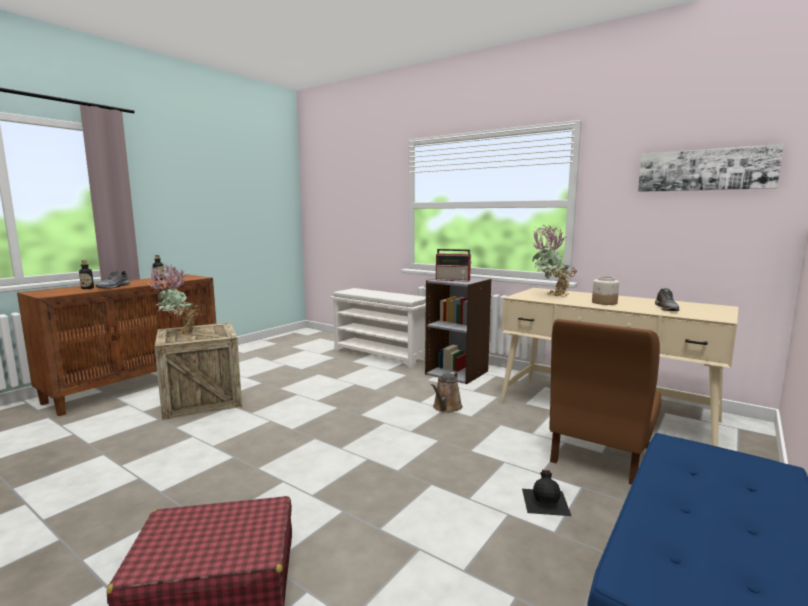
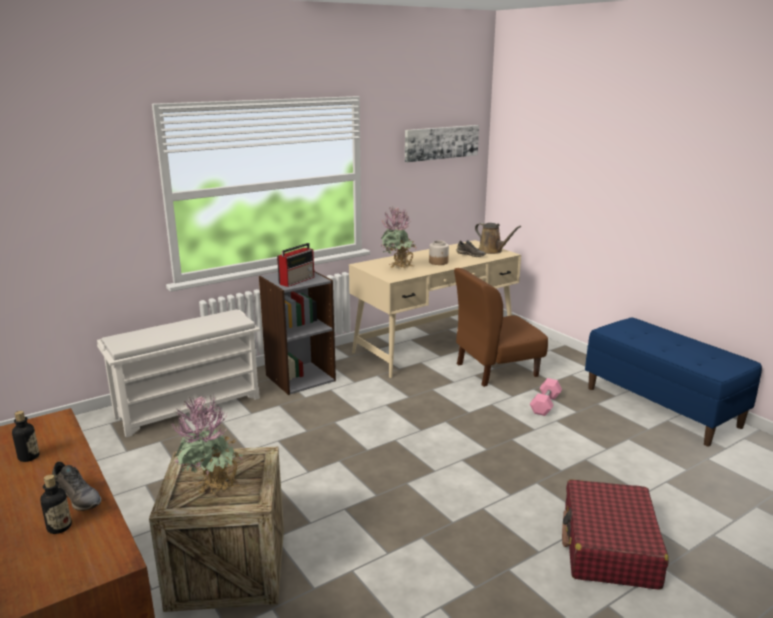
camera: 70 degrees left, 10 degrees up
(446, 408) = (383, 403): brown watering can -> brown watering can (492, 251)
(546, 501) = (545, 404): black bottle -> pink dumbbell
(599, 454) = (495, 369): brown chair -> brown chair turned 105 degrees clockwise

